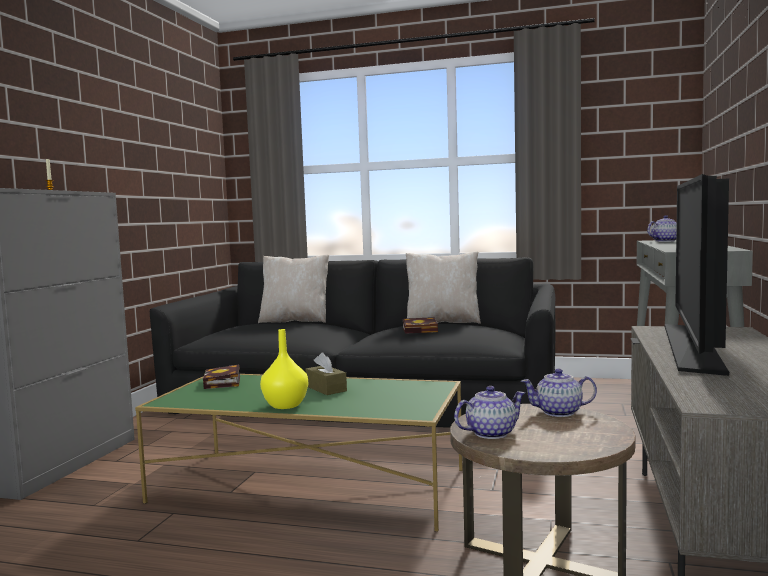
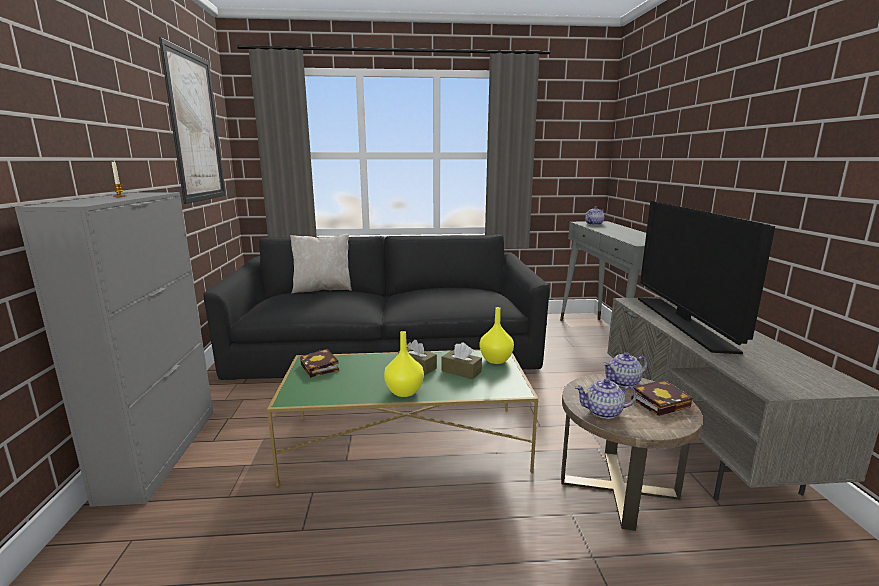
camera: 20 degrees left, 10 degrees up
(174, 141) = (196, 128): none -> picture
(372, 395) = (461, 371): none -> brown tissue box
(421, 330) = (441, 297): book -> book (661, 402)
(427, 389) = (495, 360): none -> yellow vase
(443, 322) = (445, 286): beige pillow -> none
(490, 433) = (603, 412): teapot -> teapot turned 135 degrees counterclockwise

